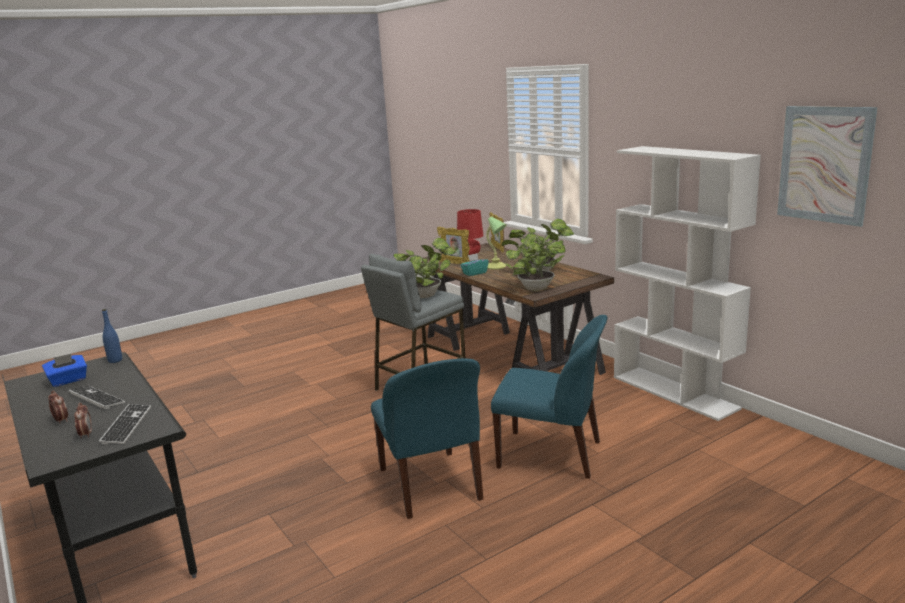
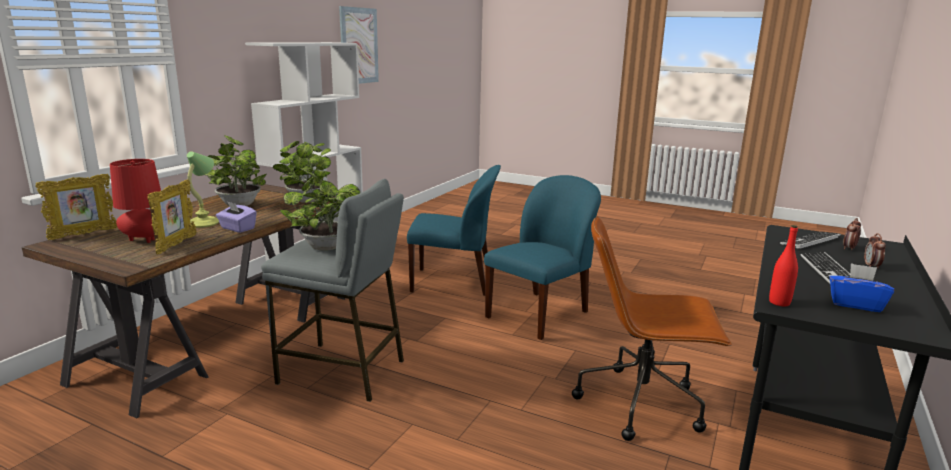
camera: 120 degrees left, 0 degrees up
(115, 360) = (779, 302): blue bottle -> red bottle
(247, 484) = (642, 403): none -> brown office chair
(474, 273) = (237, 228): turquoise tissue box -> purple tissue box
(552, 455) = (454, 282): blue chair -> blue chair turned 105 degrees clockwise

